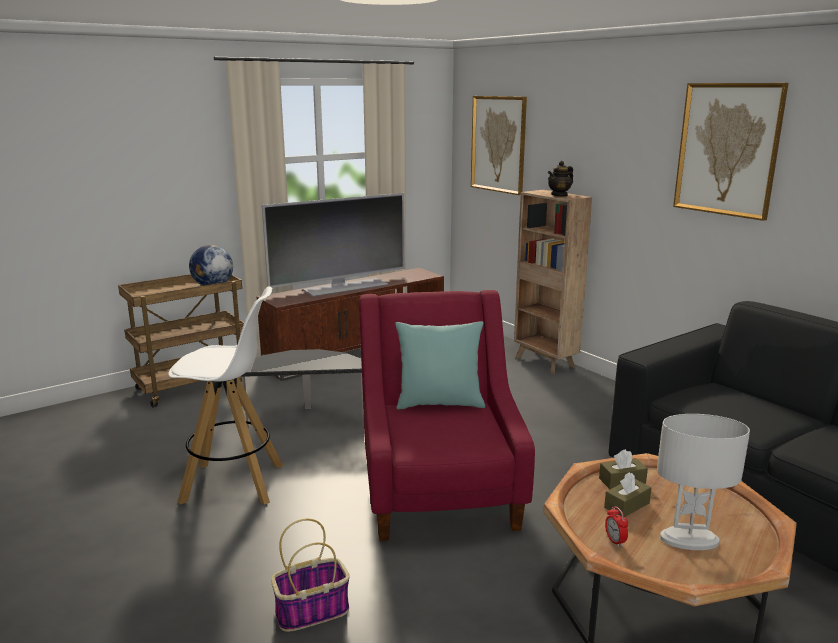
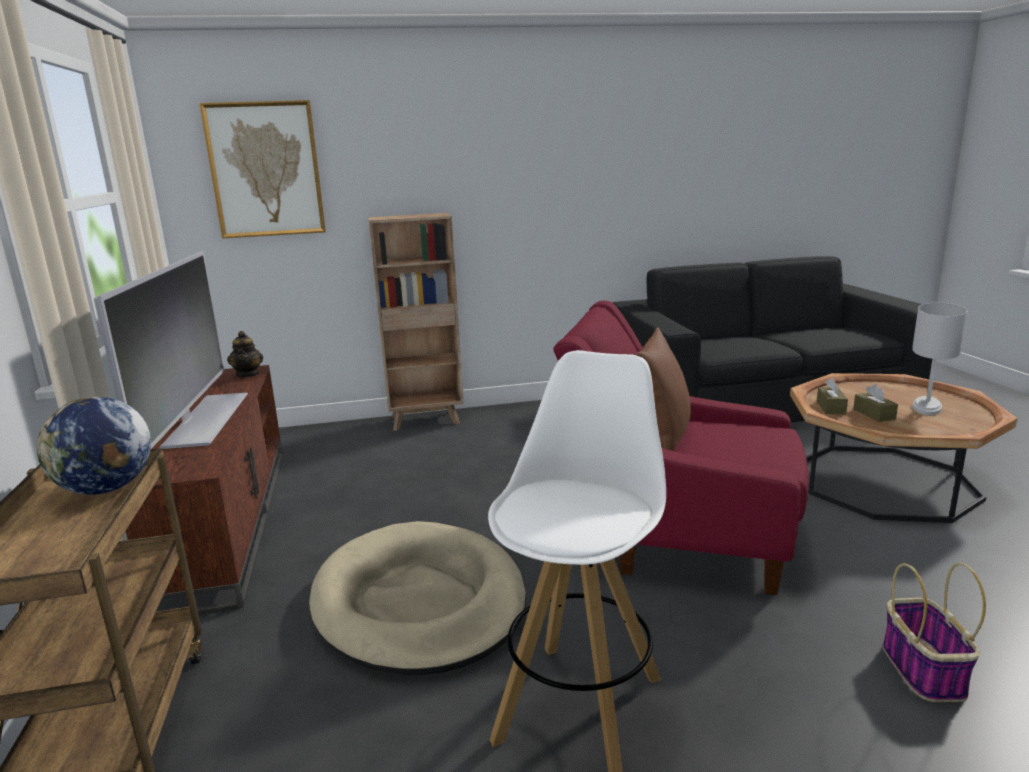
camera: 65 degrees left, 0 degrees up
(306, 420) = (420, 602): side table -> beige dog bed
(439, 403) = (663, 436): turquoise pillow -> brown pillow
(559, 195) = (418, 215): teapot -> teapot (248, 374)
(615, 541) = (934, 429): alarm clock -> none
(727, 149) = (592, 140): picture -> none

